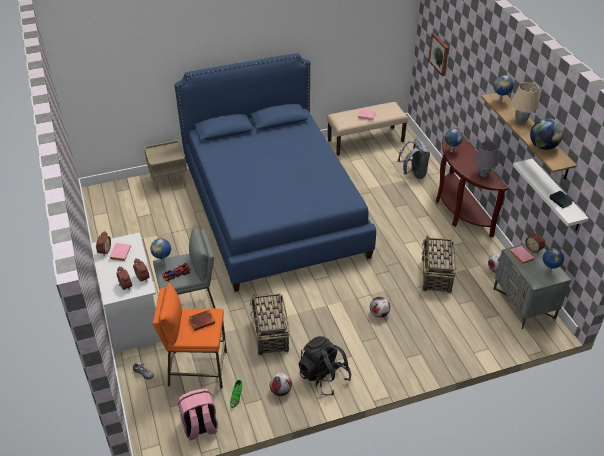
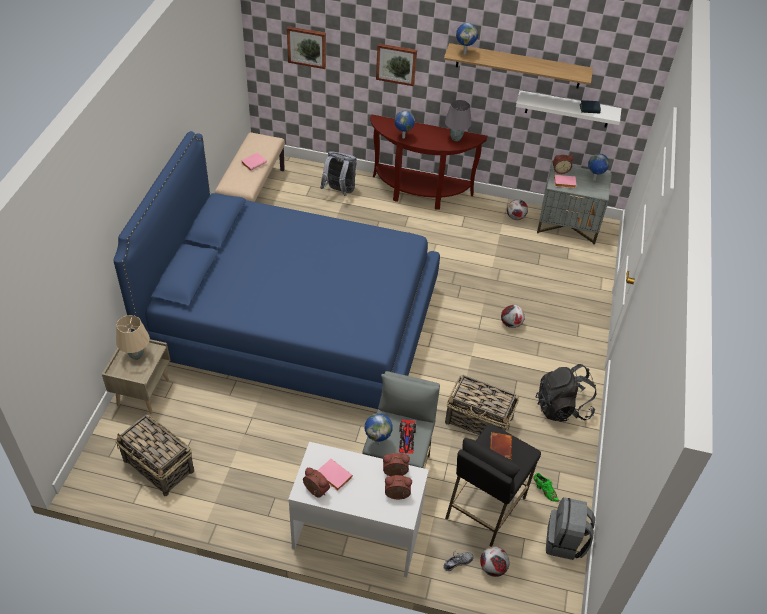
camera: 60 degrees left, 5 degrees up
(197, 369) = (484, 508): orange stool -> black stool
(200, 427) = (565, 542): pink backpack -> grey backpack
(280, 391) = (559, 450): football -> football (492, 568)
(436, 276) = (492, 258): basket -> basket (159, 466)
(475, 93) = (396, 64): none -> picture
(521, 121) = (506, 59): beige table lamp -> beige table lamp (137, 355)
(543, 146) = (553, 69): globe -> none

